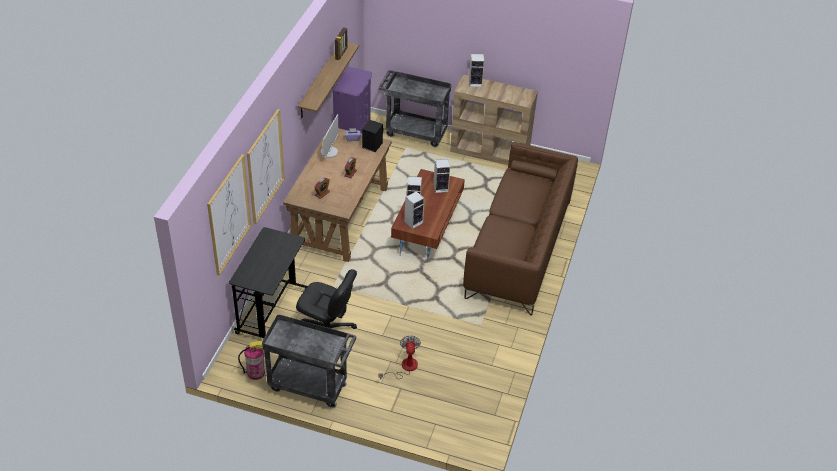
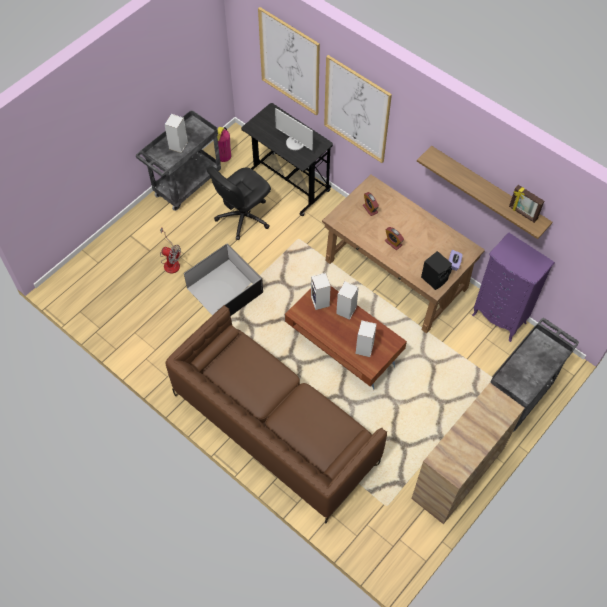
camera: 115 degrees right, 15 degrees up
(329, 152) = (437, 235): monitor -> monitor (295, 143)
(413, 319) = (224, 289): none -> black storage box
(475, 83) = (500, 415): speaker -> speaker (178, 146)

